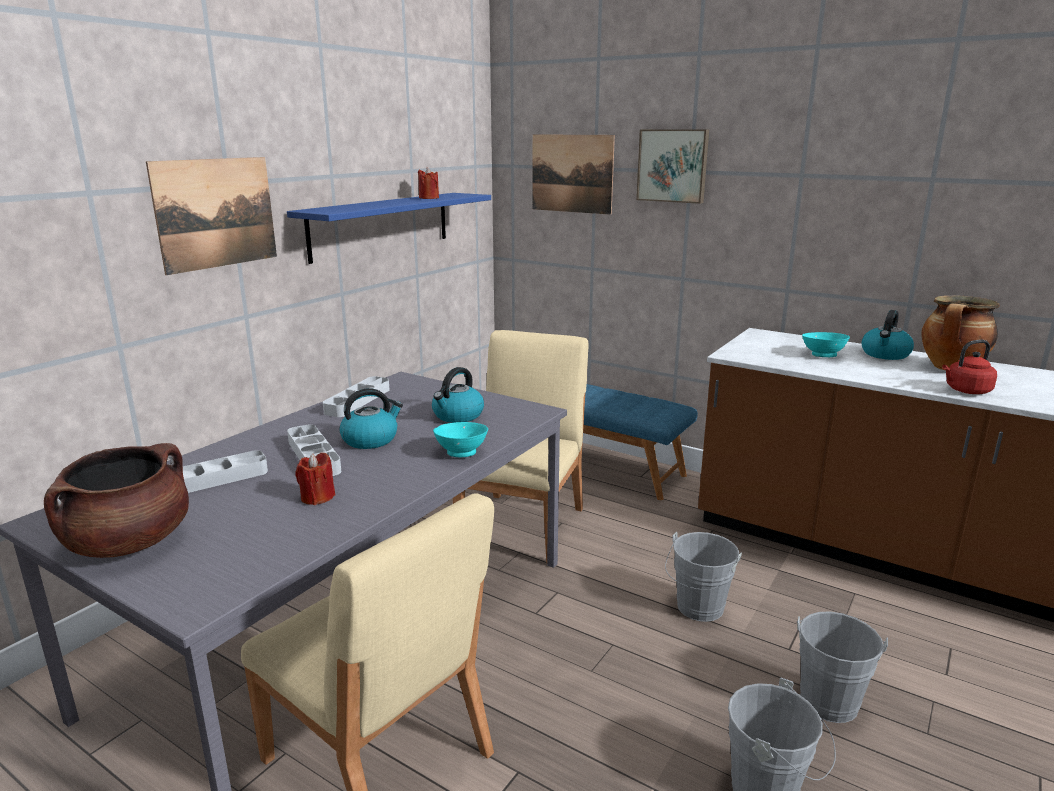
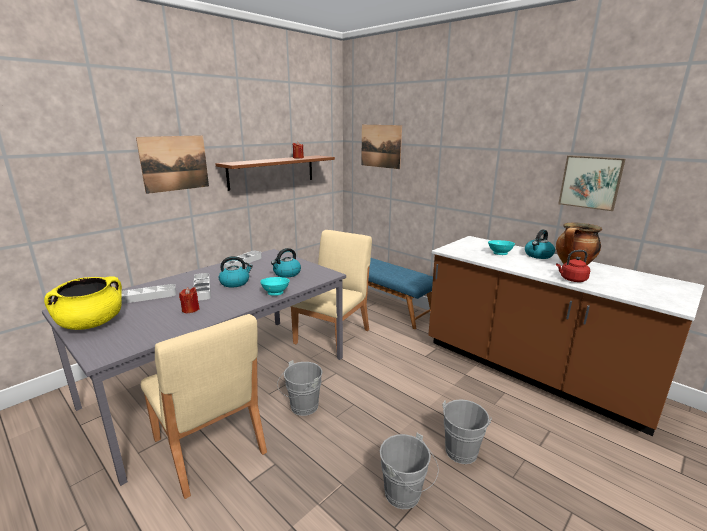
camera: 10 degrees right, 0 degrees up
(129, 542) = (92, 323): brown cooking pot -> yellow cooking pot
(381, 225) = (272, 171): blue shelf -> brown shelf
(673, 165) = (431, 142): picture -> picture (590, 182)
(698, 610) = (408, 391): grey bucket -> grey bucket (302, 408)

